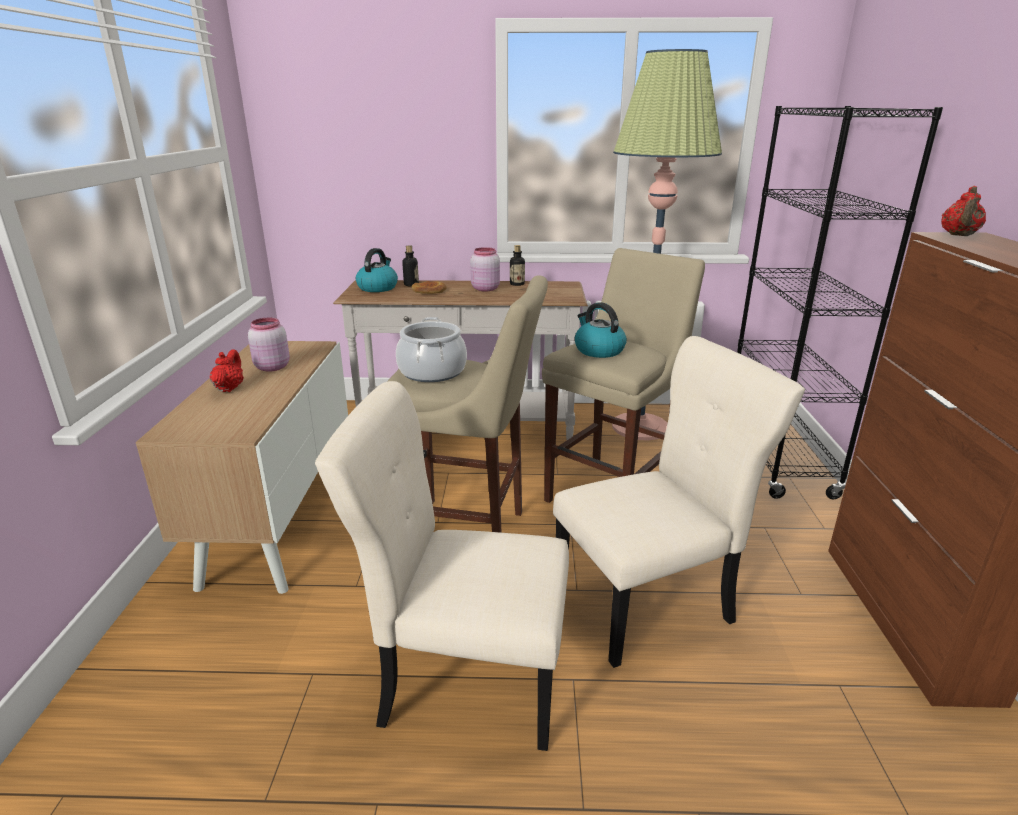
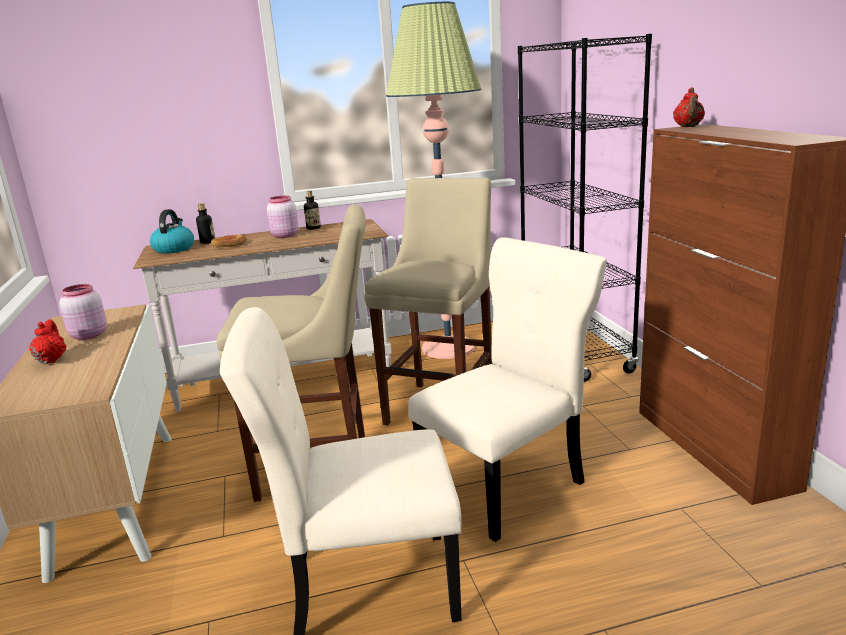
camera: 15 degrees left, 5 degrees down
(432, 372) = (266, 308): cooking pot -> none
(598, 350) = (413, 269): kettle -> none

